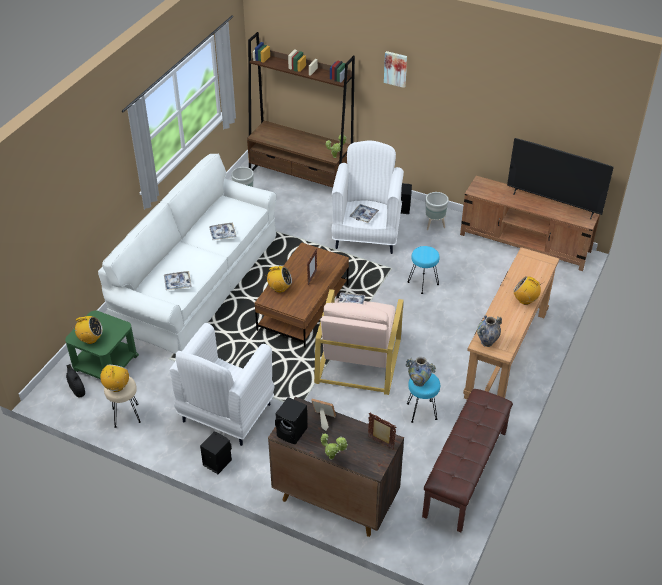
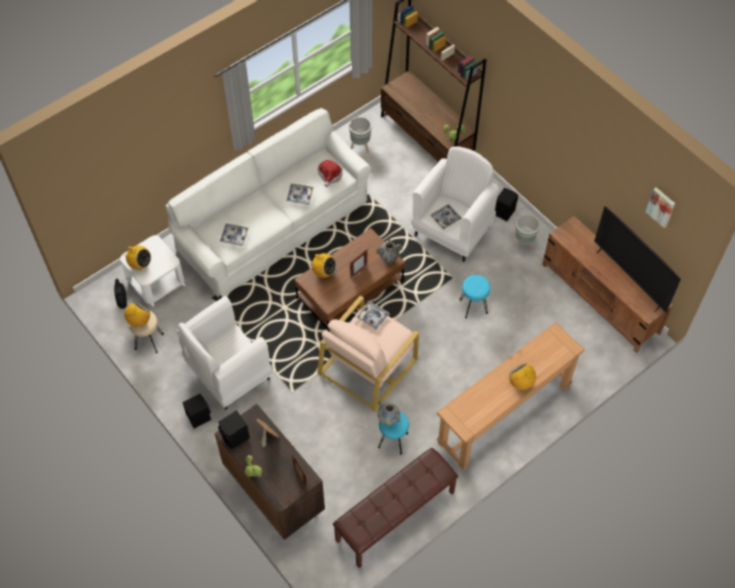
camera: 25 degrees right, 15 degrees up
(105, 363) = (156, 282): green side table -> white side table
(241, 211) = (329, 176): none -> hat
(396, 68) = (520, 88): picture -> picture (661, 206)
(487, 342) = (457, 414): vase -> vase (389, 260)

